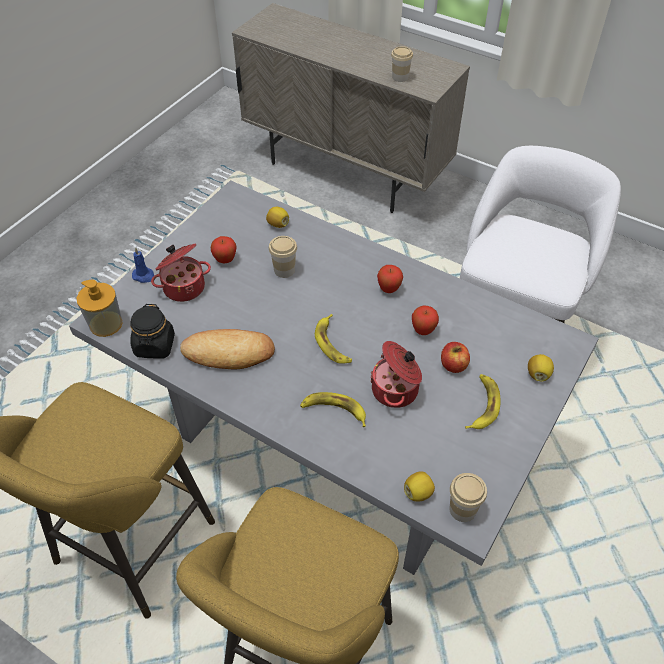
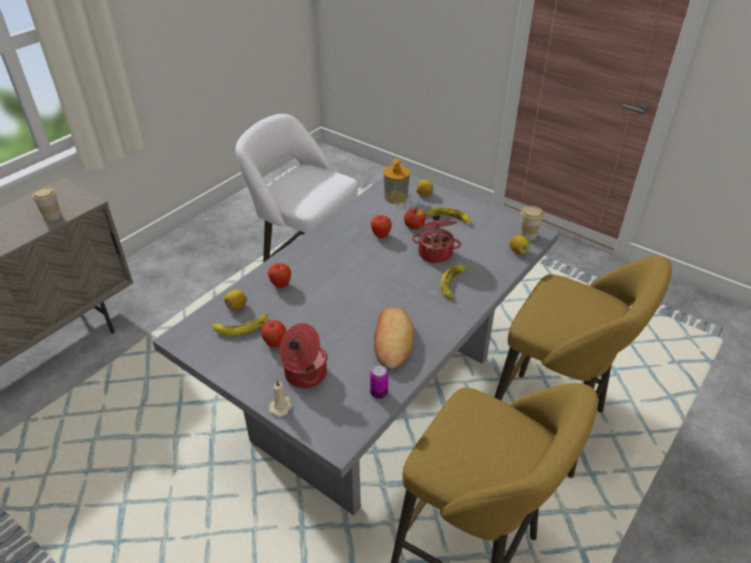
camera: 85 degrees left, 10 degrees down
(106, 324) = (344, 435): soap dispenser -> soap dispenser (396, 197)
(144, 276) = (281, 406): blue candle -> beige candle
(155, 346) = (379, 393): black jar -> can
(284, 270) = (299, 304): cup -> none
(333, 343) = (388, 280): banana -> banana (241, 326)
(389, 289) = (335, 248): apple -> apple (281, 285)

